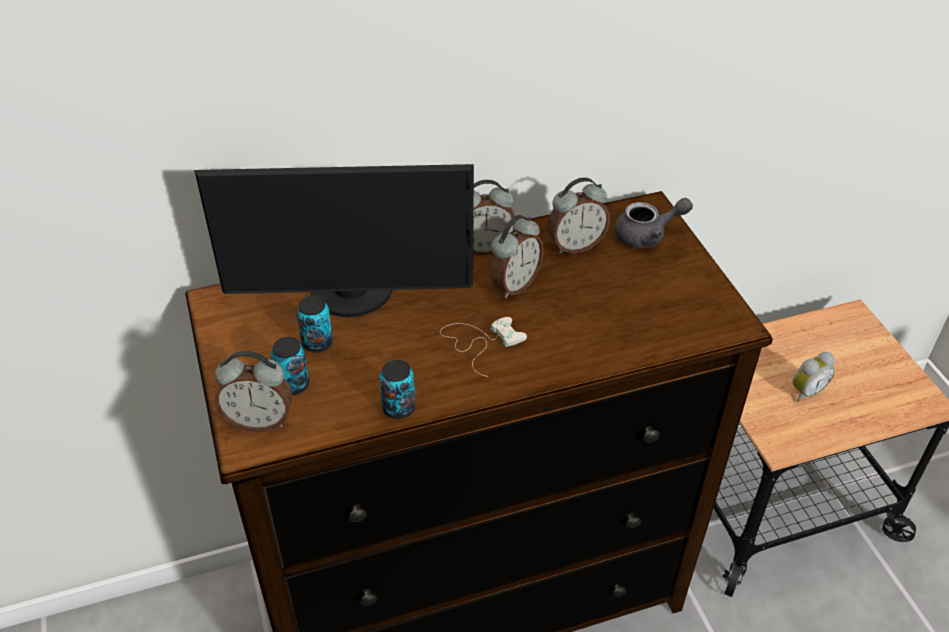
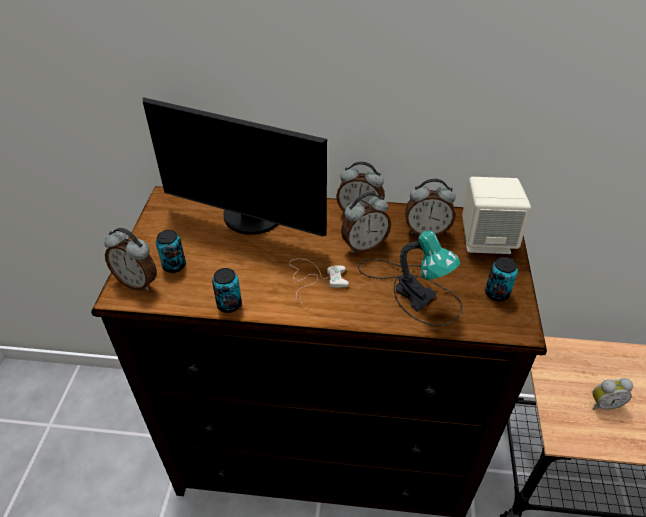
camera: 25 degrees right, 0 degrees up
(317, 343) = (208, 243): can -> can (497, 293)
(600, 319) = (412, 289): none -> table lamp
(647, 235) = (486, 240): grey teapot -> beige speaker

